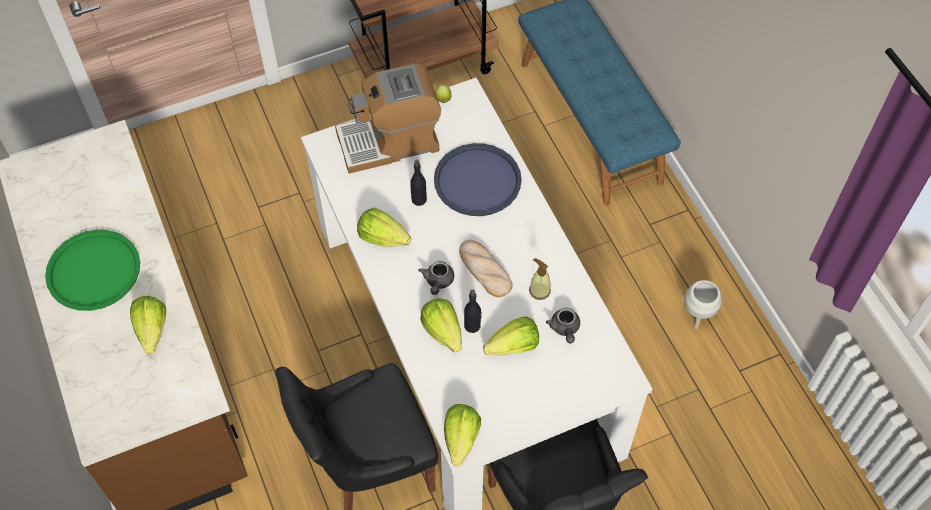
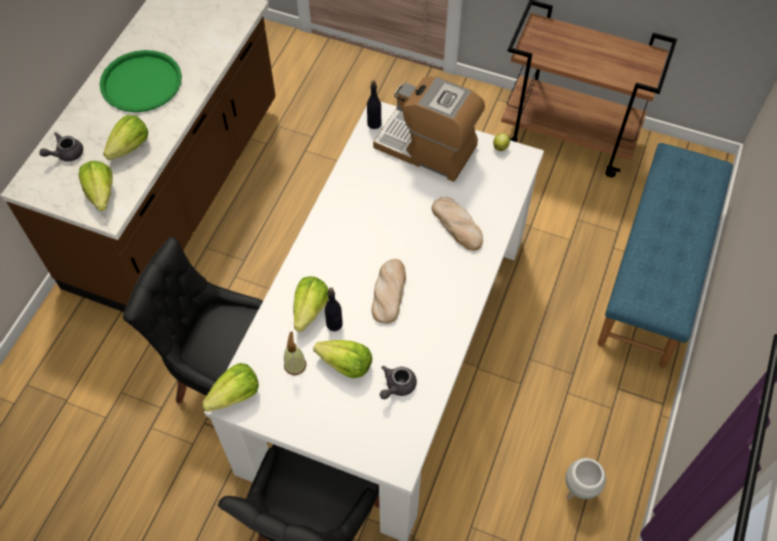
camera: 45 degrees right, 0 degrees up
(383, 237) = (345, 210): lettuce -> lettuce (101, 194)
(419, 199) = (400, 204): black bottle -> black bottle (374, 123)
(438, 282) = (347, 272): grey teapot -> grey teapot (66, 154)
(477, 181) = (458, 225): blue tray -> bread
(539, 290) = (411, 342): soap dispenser -> soap dispenser (295, 365)

